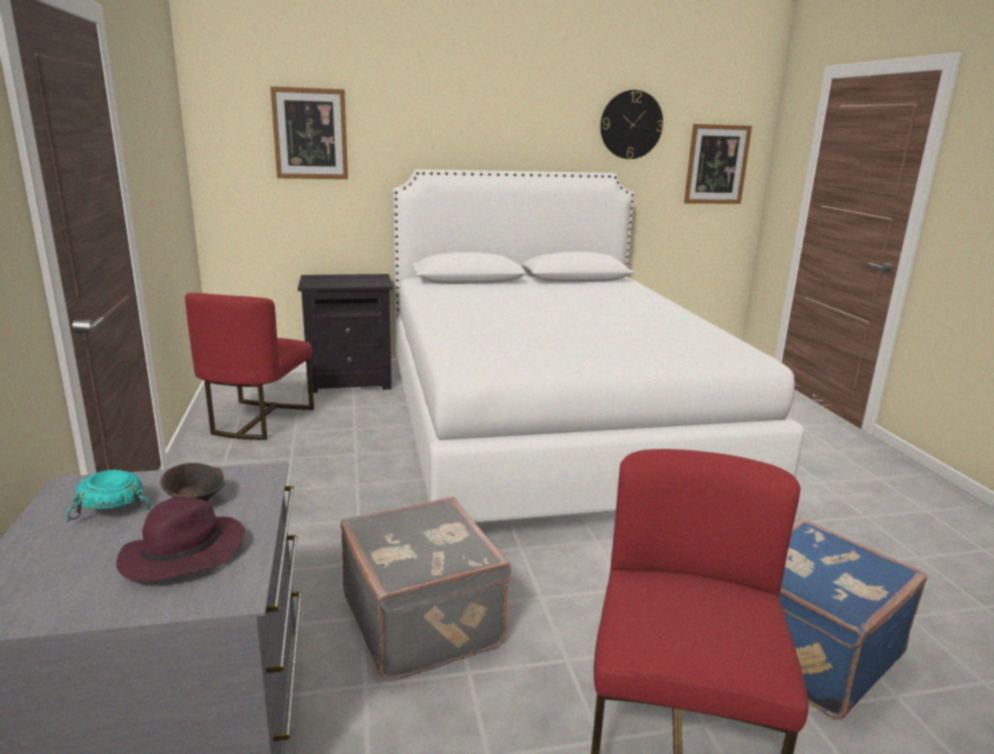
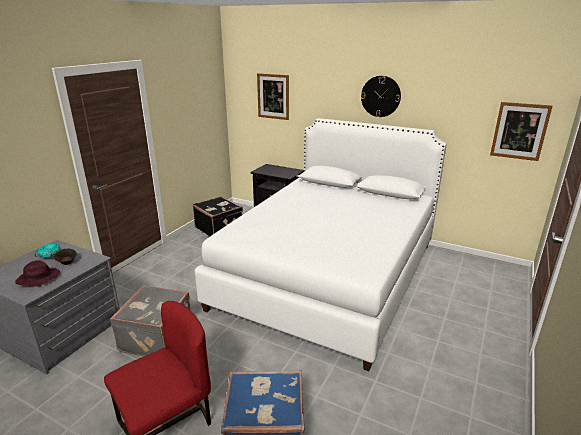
camera: 40 degrees right, 5 degrees up
(257, 420) = (219, 229): red chair -> black suitcase
(631, 124) = (452, 100): wall clock -> wall clock (380, 96)

